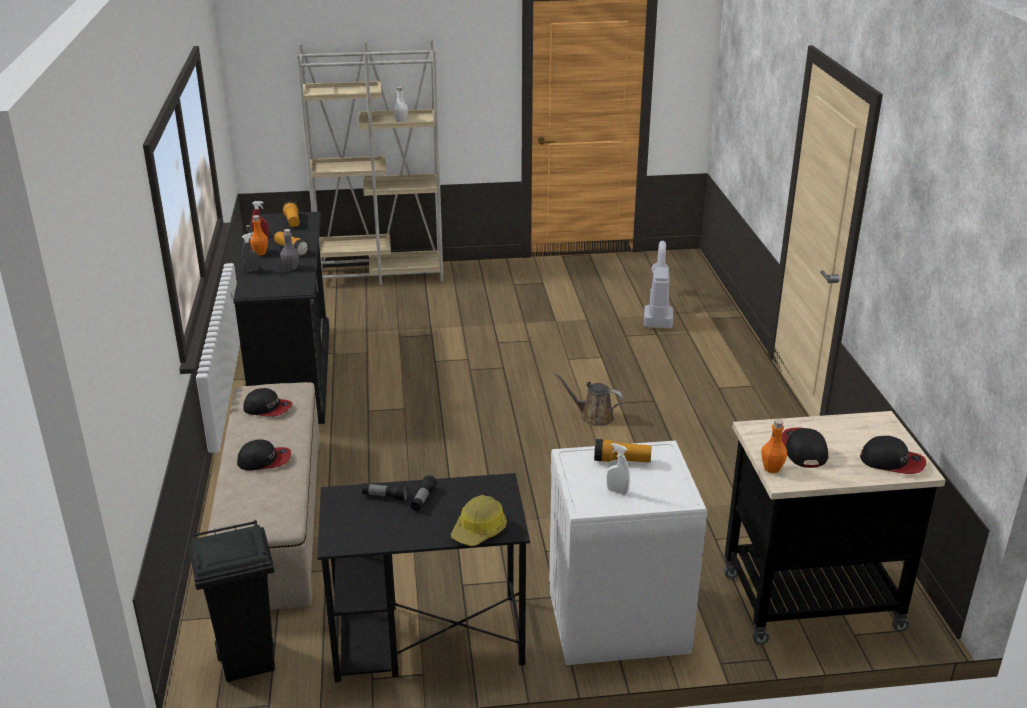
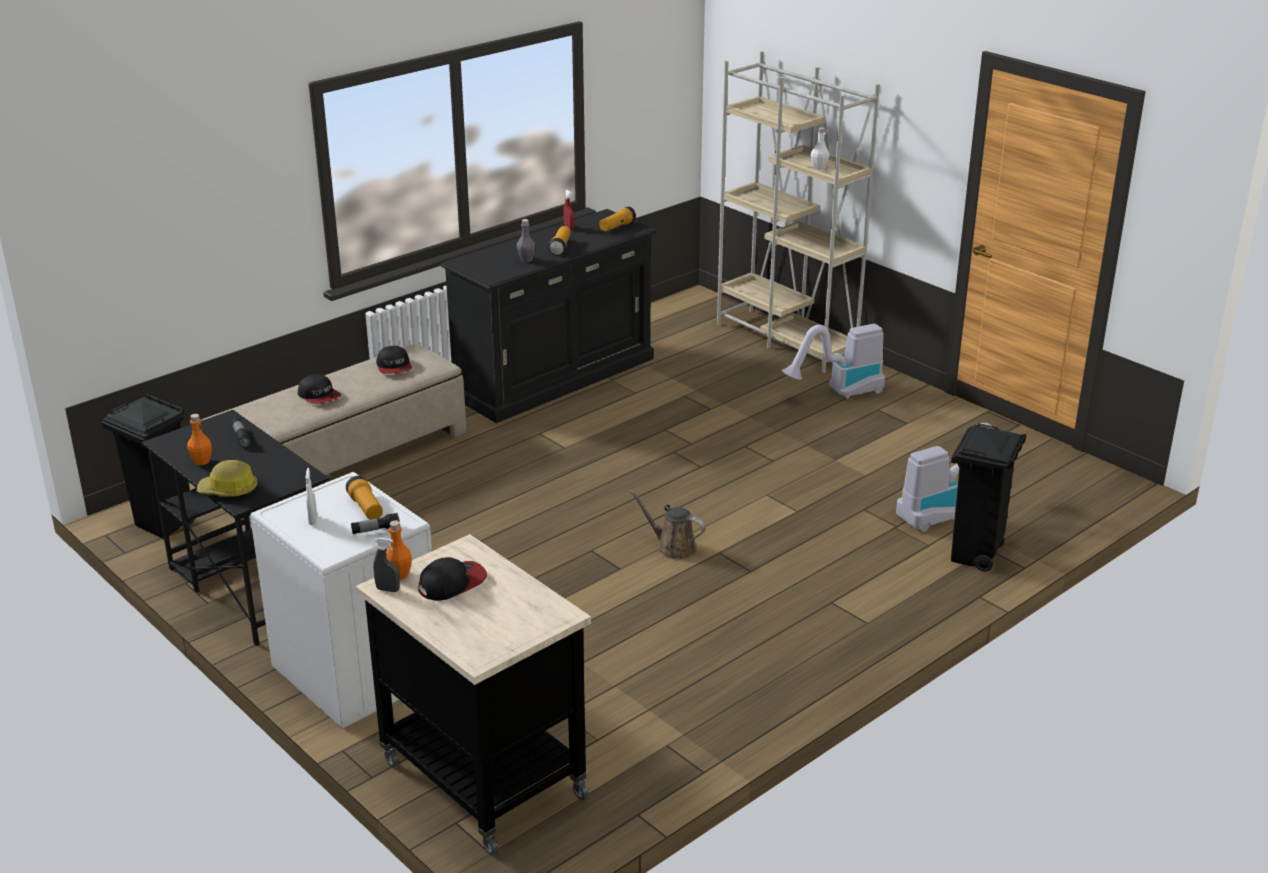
camera: 55 degrees right, 0 degrees up
(251, 271) = (499, 249): grey spray bottle -> grey spray bottle (388, 589)
(260, 253) = (537, 239): orange bottle -> orange bottle (202, 461)
(423, 499) = (252, 453): flashlight -> flashlight (376, 530)
(476, 287) = (839, 393): none -> vacuum cleaner
(593, 417) = (673, 547): brown watering can -> brown watering can turned 45 degrees counterclockwise
(715, 325) = (975, 556): none -> black trash can
(892, 462) = (478, 638): cap -> none

